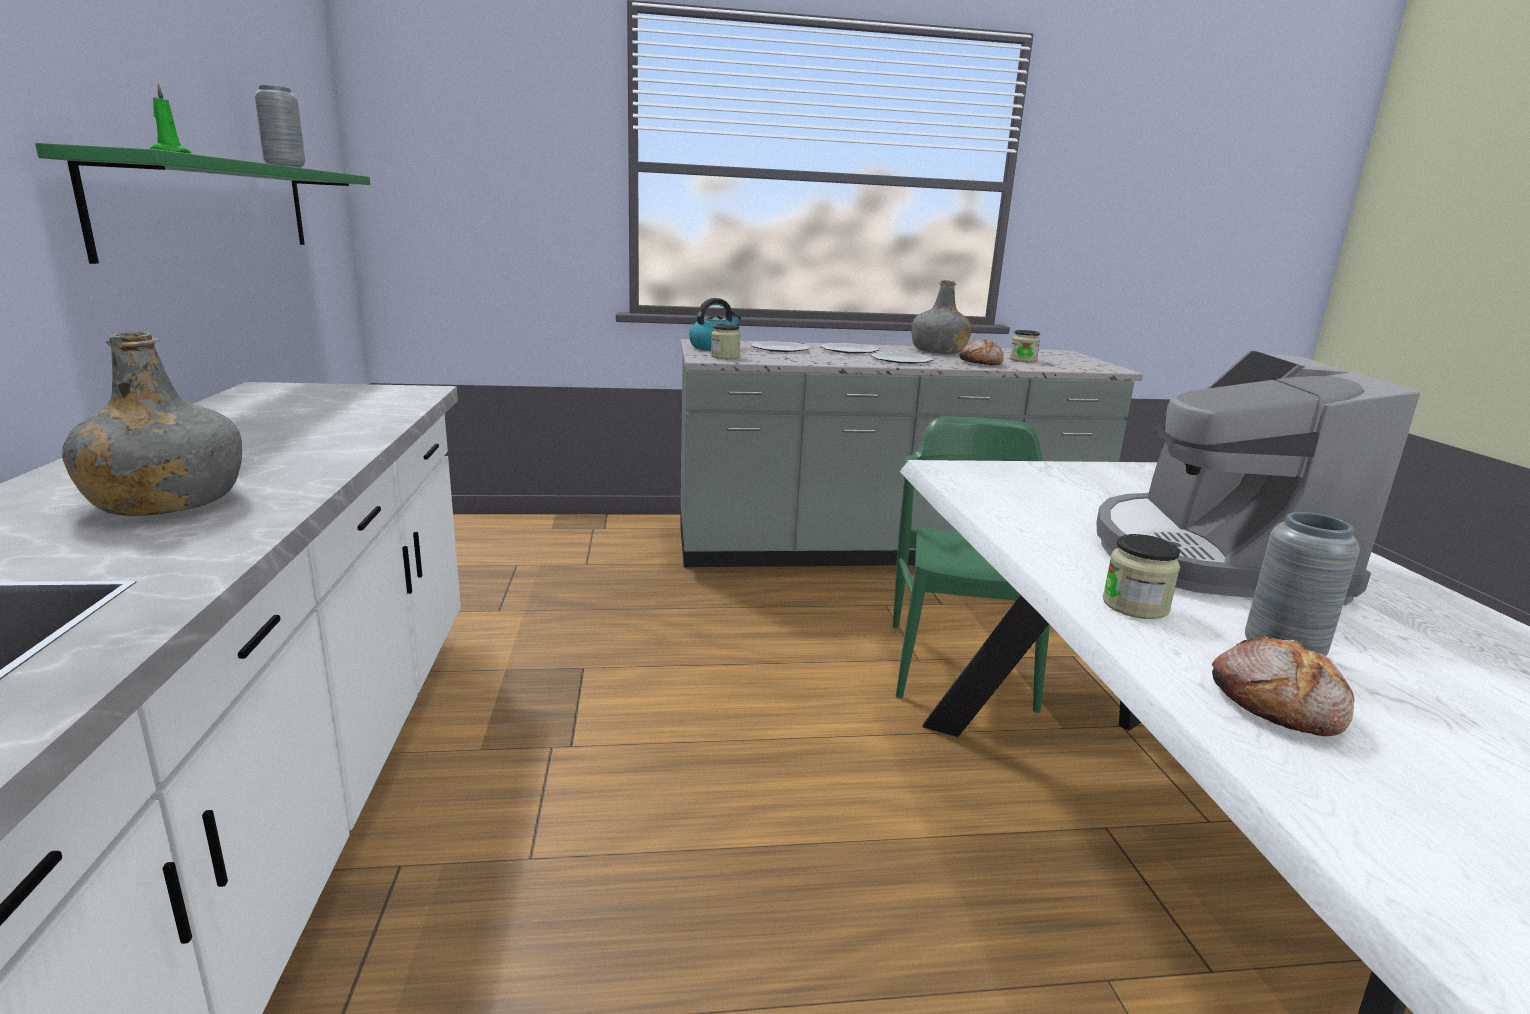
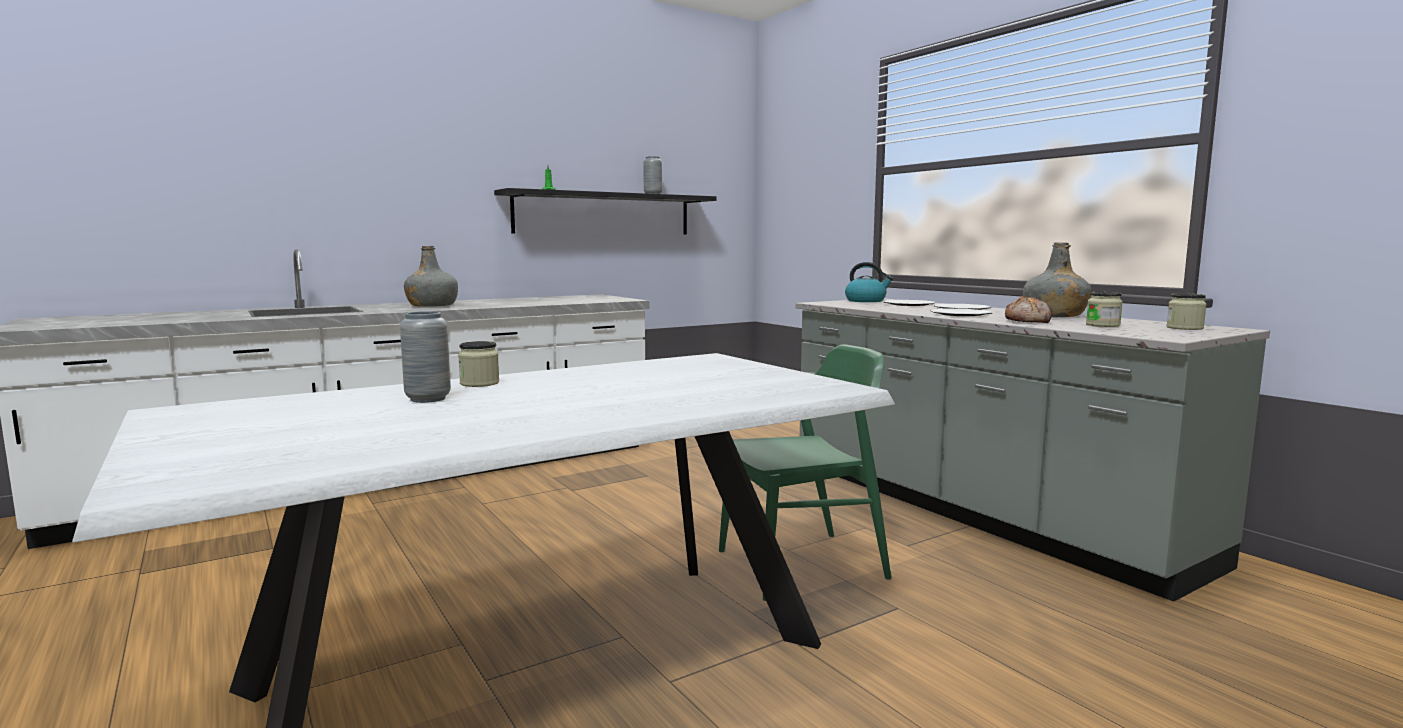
camera: 65 degrees right, 10 degrees down
(213, 207) = (604, 214): green shelf -> black shelf
(725, 357) = (837, 303): jar -> jar (1184, 328)
(1210, 557) = (590, 392): coffee machine -> none
(1277, 703) = (365, 397): bread -> none

